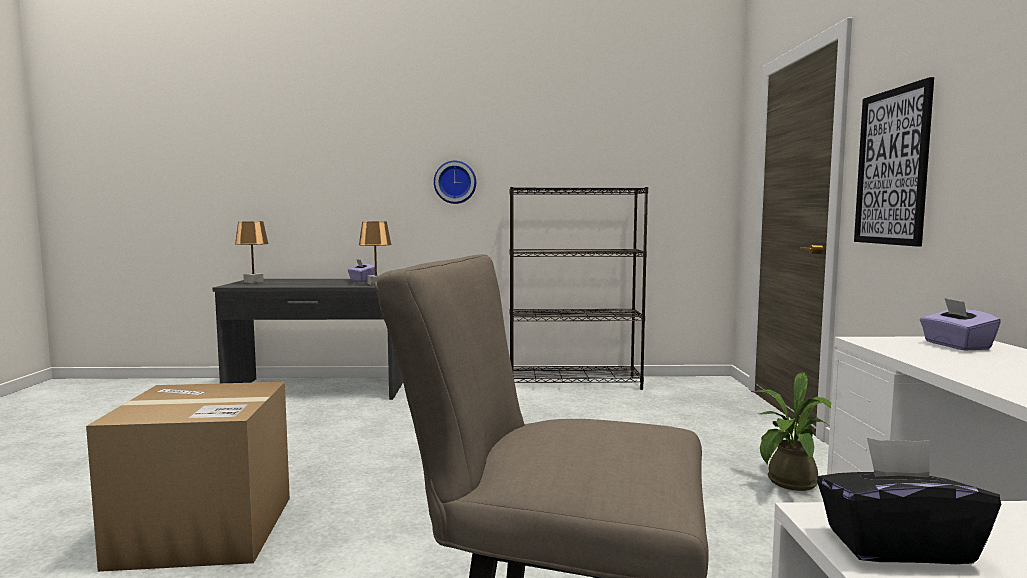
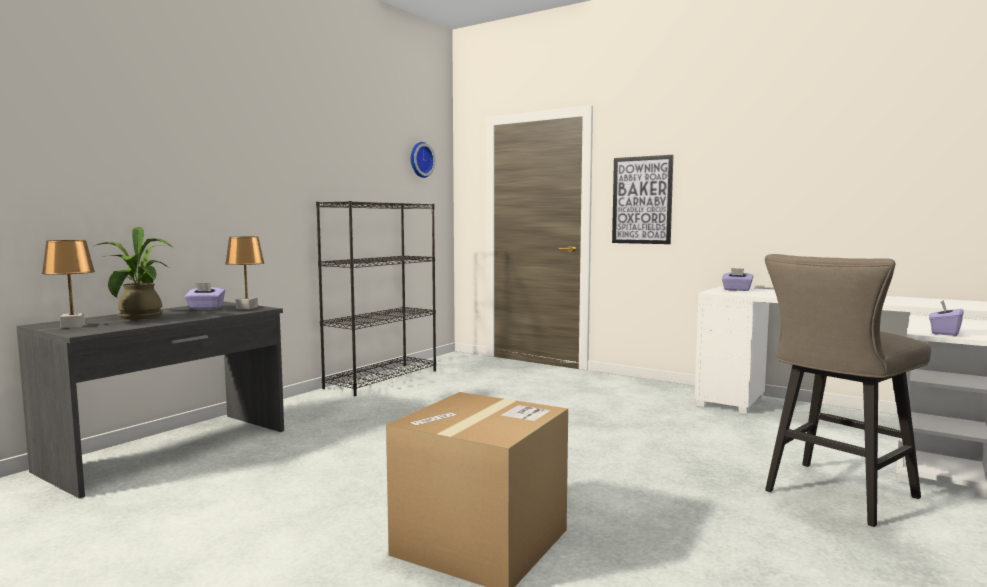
camera: 55 degrees left, 0 degrees up
(455, 182) = (267, 193): wall clock -> wall clock (420, 160)
(789, 484) = (627, 390): potted plant -> potted plant (138, 318)
(897, 546) = (944, 333): black tissue box -> purple tissue box

